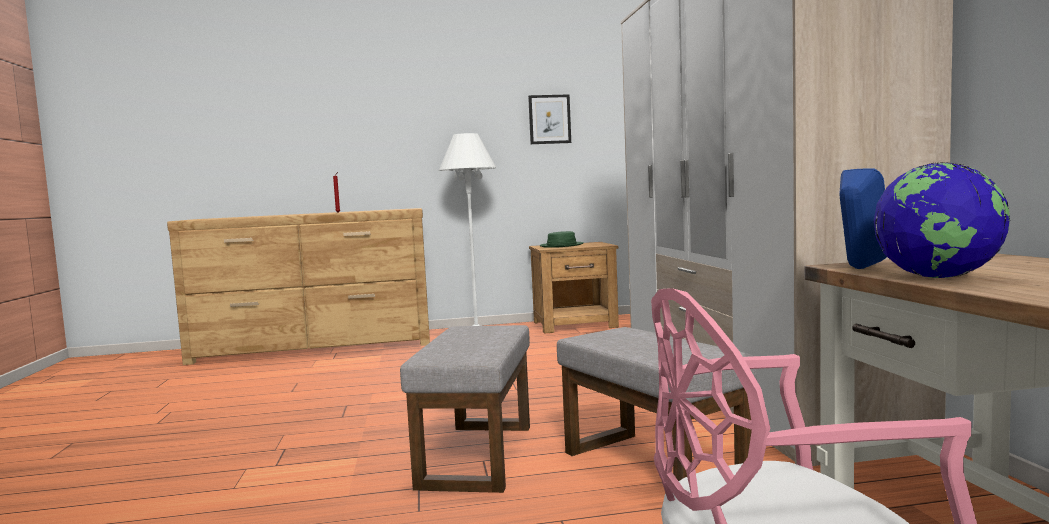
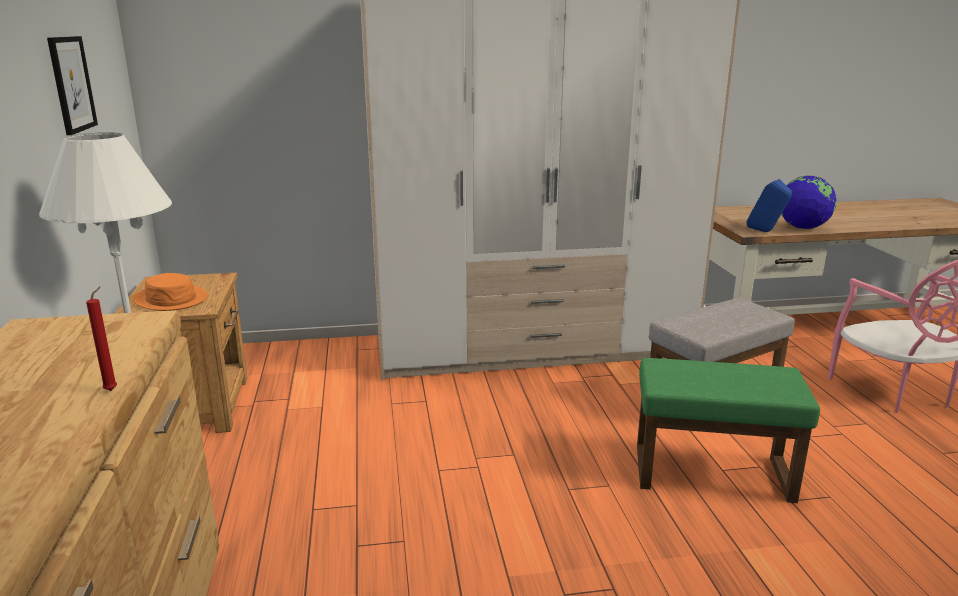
camera: 90 degrees left, 15 degrees up
(479, 456) = (713, 472): grey ottoman -> green ottoman
(561, 246) = (171, 299): green hat -> orange hat

